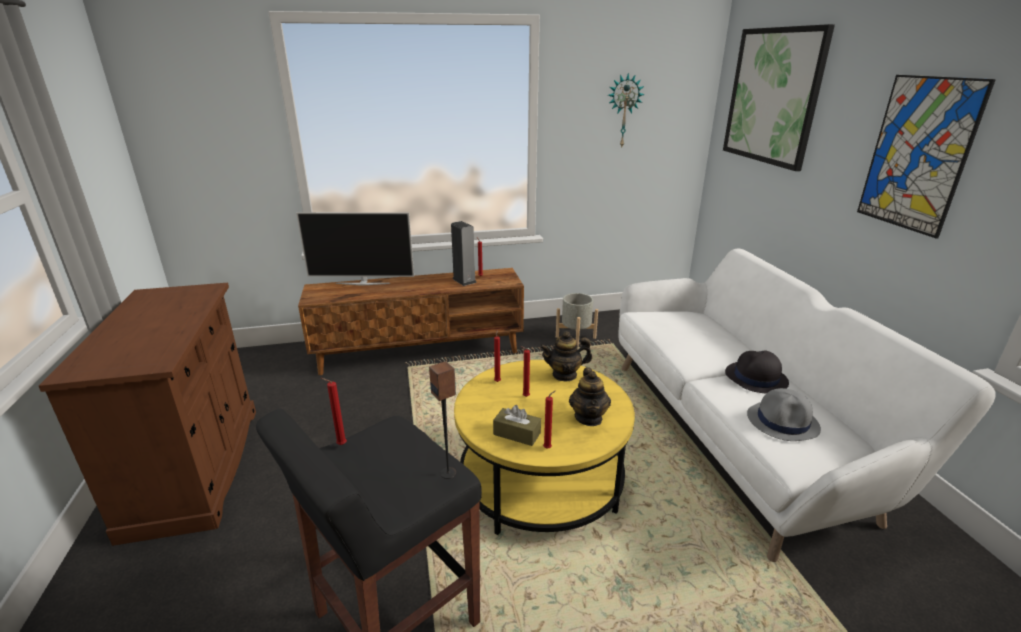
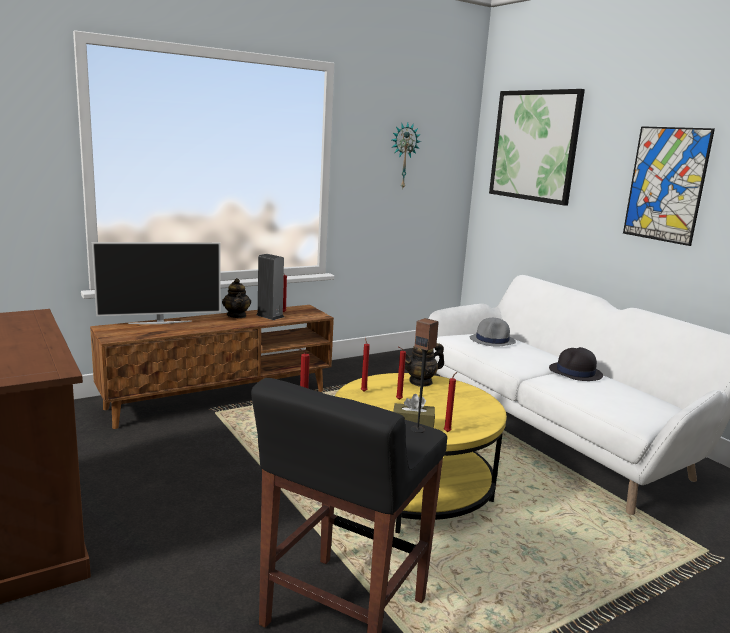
camera: 20 degrees left, 10 degrees down
(575, 337) = (373, 374): grey planter -> none
(589, 418) = (465, 409): teapot -> teapot (236, 315)
(783, 422) = (614, 398): grey hat -> grey hat (492, 340)

